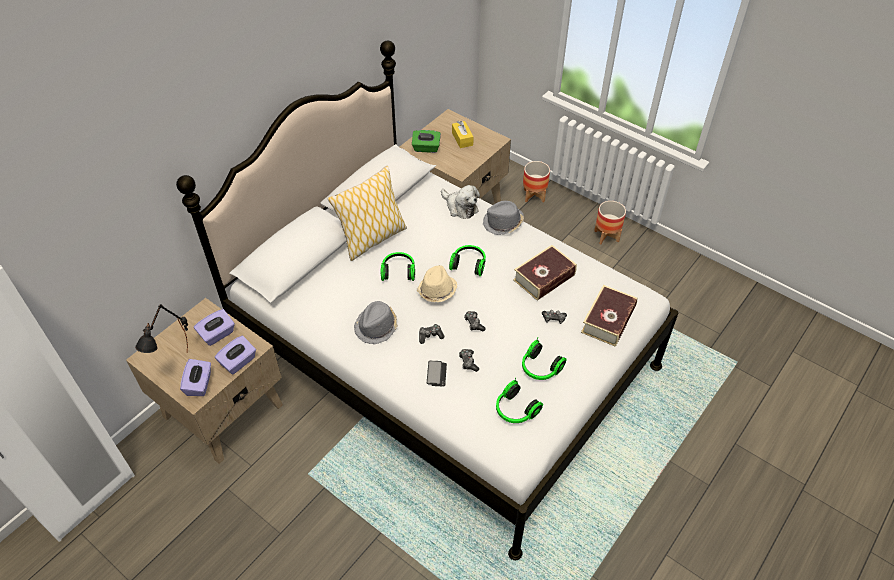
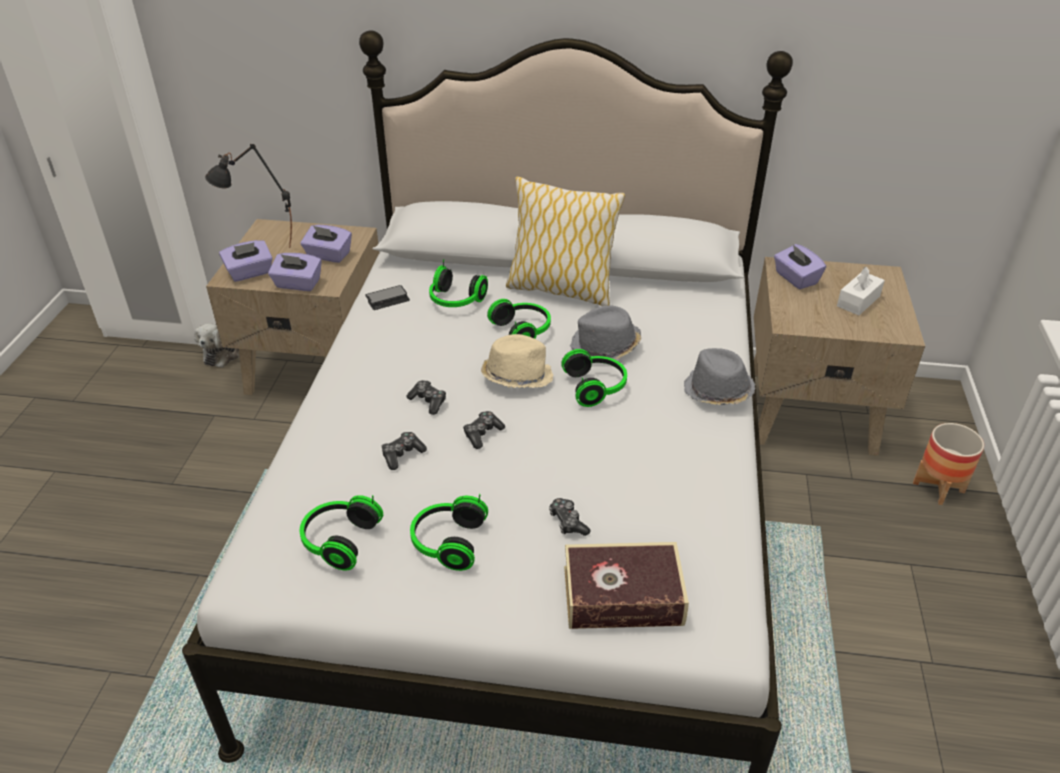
camera: 60 degrees right, 10 degrees down
(345, 288) = (455, 301): none -> headphones
(377, 327) = (409, 350): grey hat -> grey hat (605, 347)
(426, 148) = (795, 278): green tissue box -> purple tissue box
(436, 374) = (362, 433): phone -> phone (387, 299)
(460, 207) = (702, 339): plush toy -> plush toy (223, 352)
(462, 139) = (858, 301): yellow tissue box -> white tissue box
(544, 277) = (646, 477): book -> none
(606, 236) = (966, 620): planter -> none

